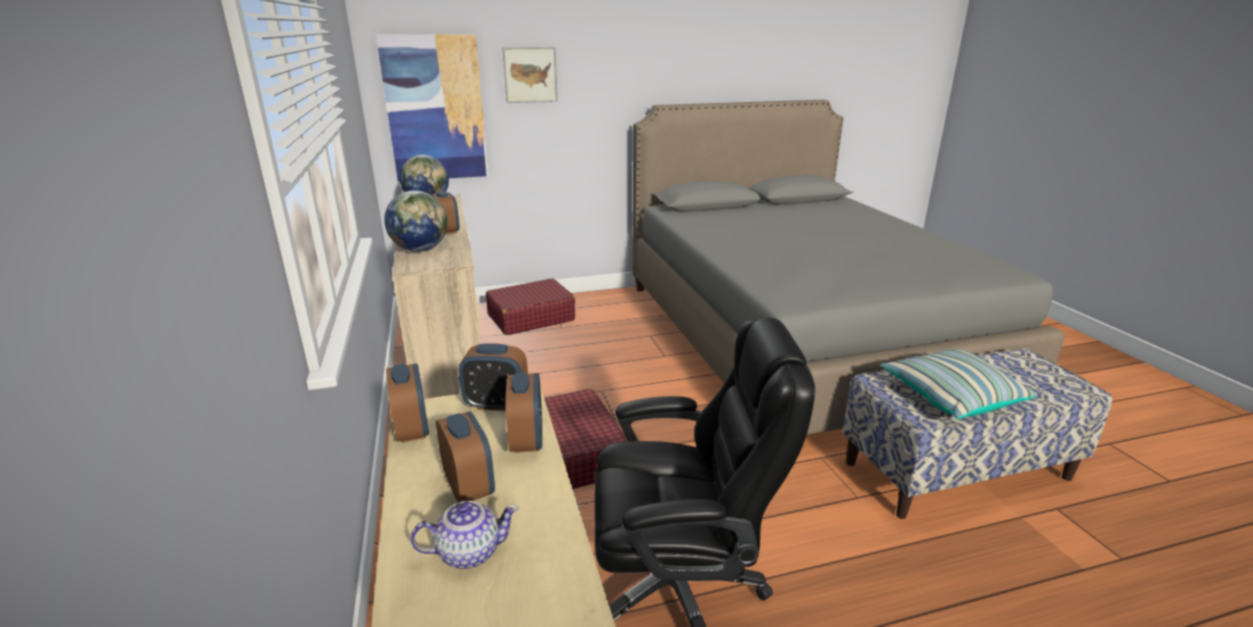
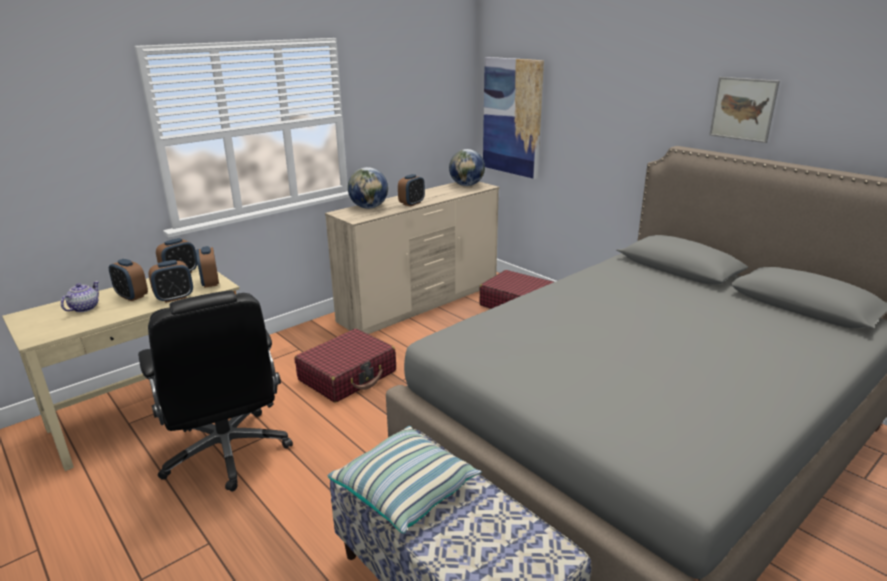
camera: 65 degrees right, 0 degrees up
(468, 552) = (84, 308): teapot -> teapot turned 120 degrees counterclockwise
(469, 487) = (132, 296): alarm clock -> alarm clock turned 90 degrees clockwise
(530, 75) = (577, 99): picture -> picture (743, 109)

